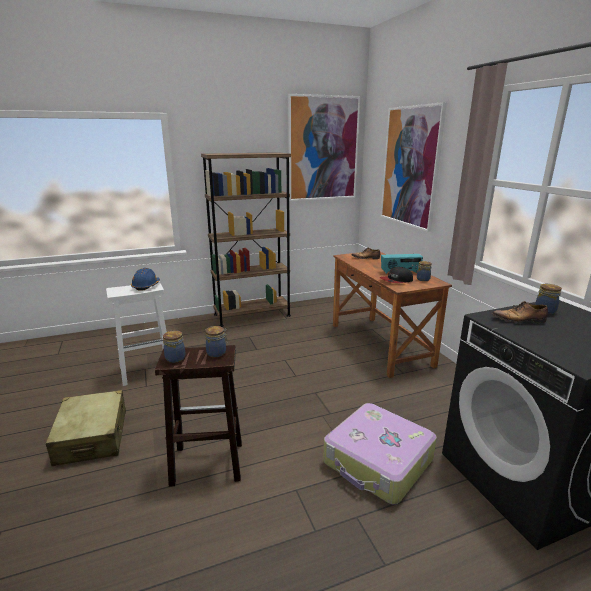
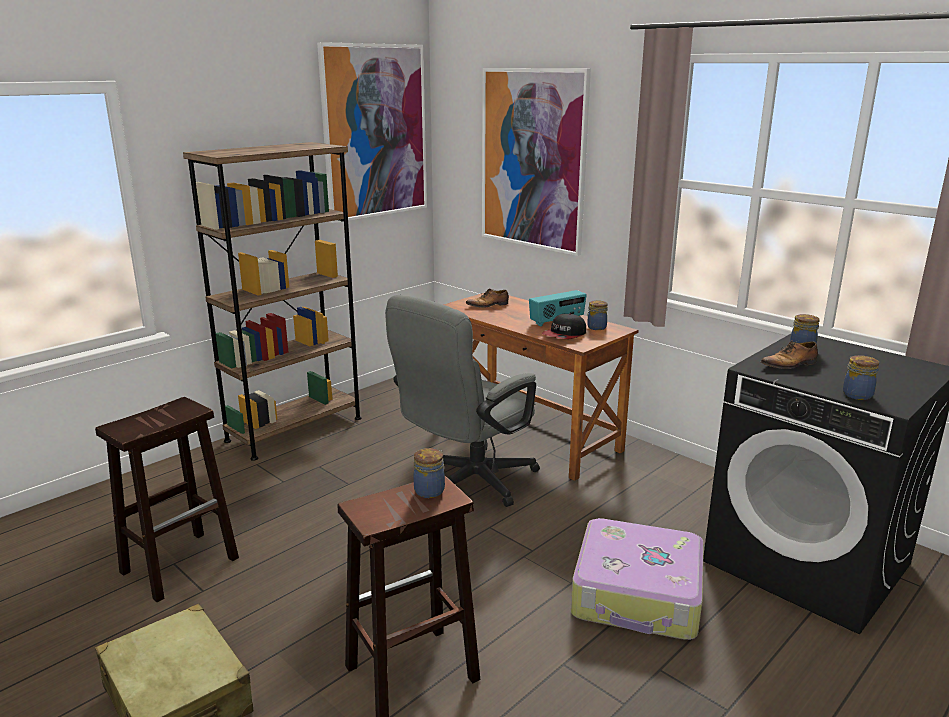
camera: 25 degrees left, 0 degrees up
(146, 286) = (172, 410): blue hard hat -> none
(147, 370) = (181, 564): white stool -> brown stool
(175, 357) = (376, 512): jar -> jar (856, 394)
(321, 364) = (467, 483): none -> grey office chair

